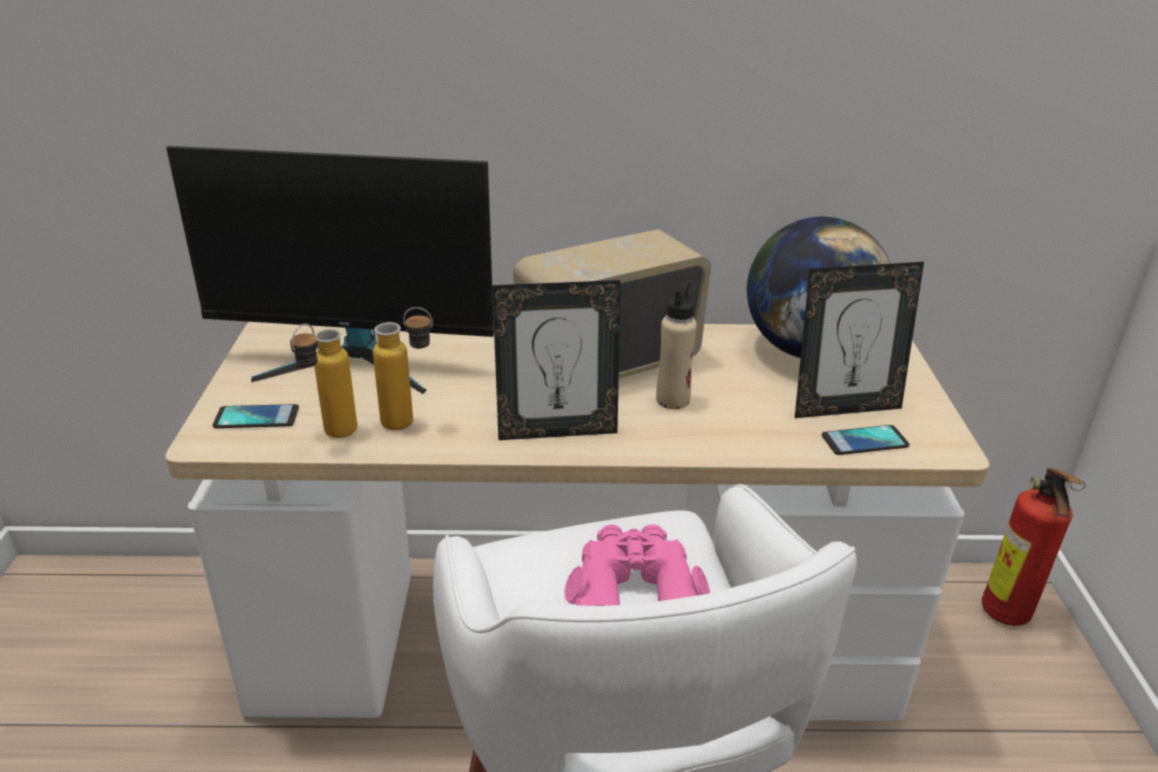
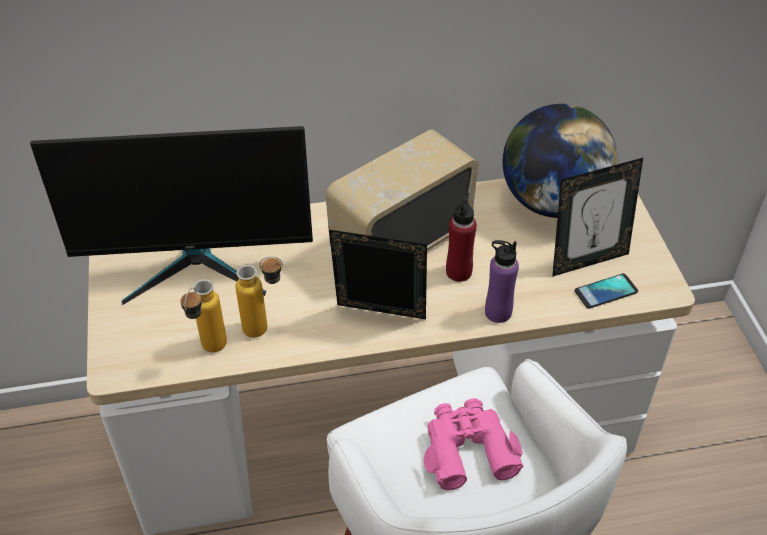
camera: 10 degrees left, 15 degrees up
(256, 417) = (143, 341): phone -> none
(557, 431) = (379, 317): picture frame -> picture frame turned 150 degrees counterclockwise
(673, 400) = (459, 272): beige bottle -> red bottle
(713, 444) = (498, 312): none -> purple bottle
(1006, 617) = (702, 352): fire extinguisher -> none

